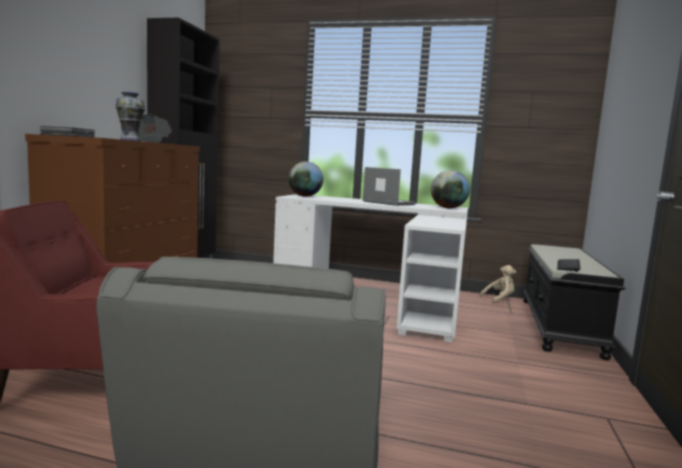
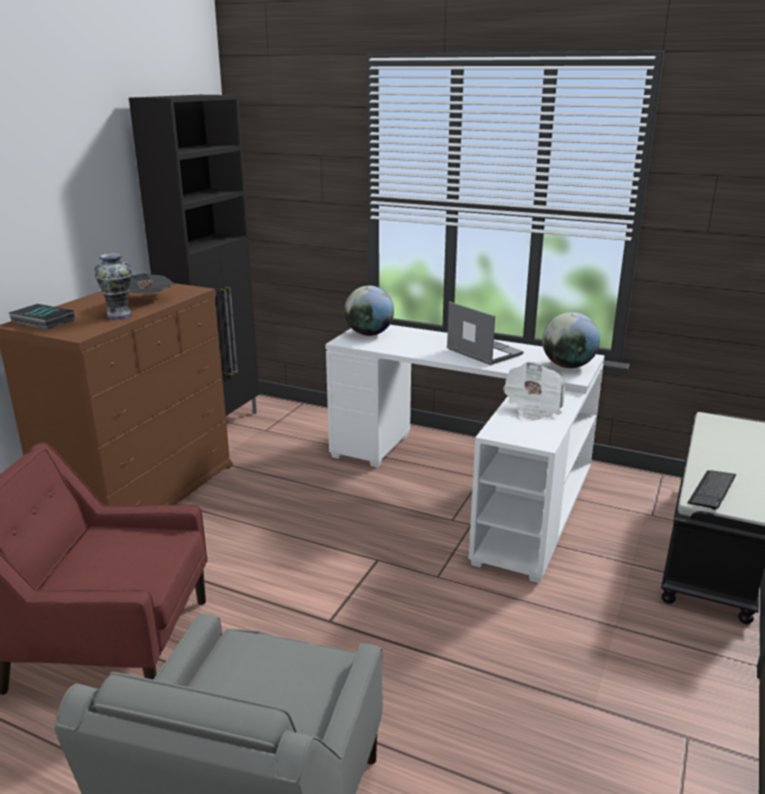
camera: 10 degrees right, 15 degrees up
(435, 220) = (533, 407): none -> newspaper
(499, 299) = (647, 482): beige plush toy -> none

